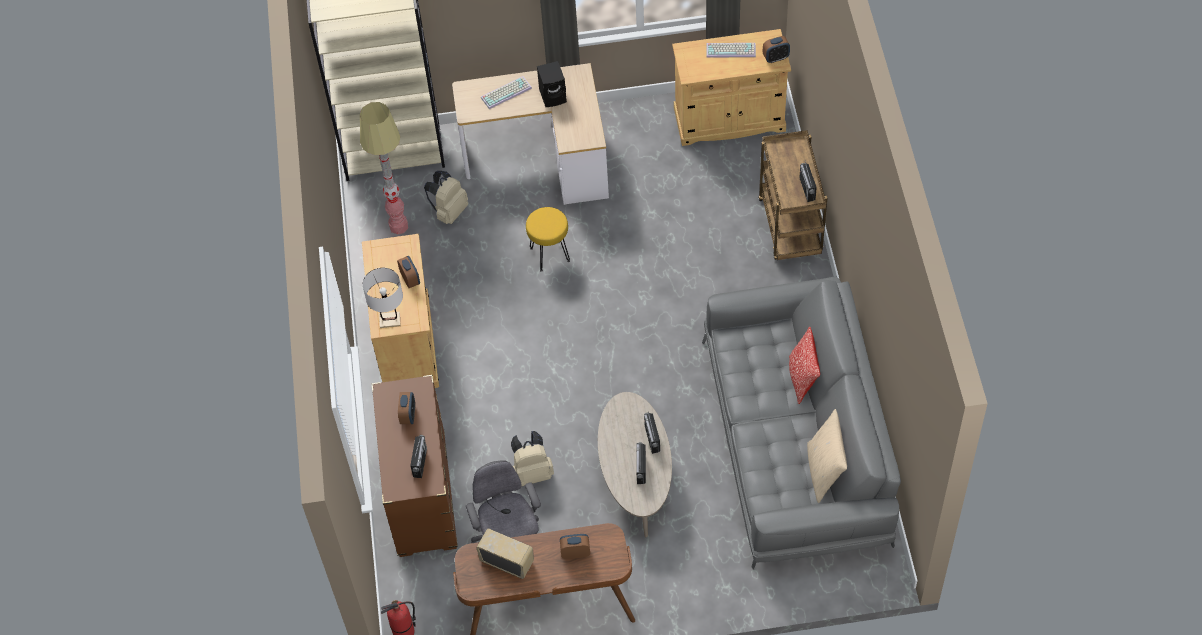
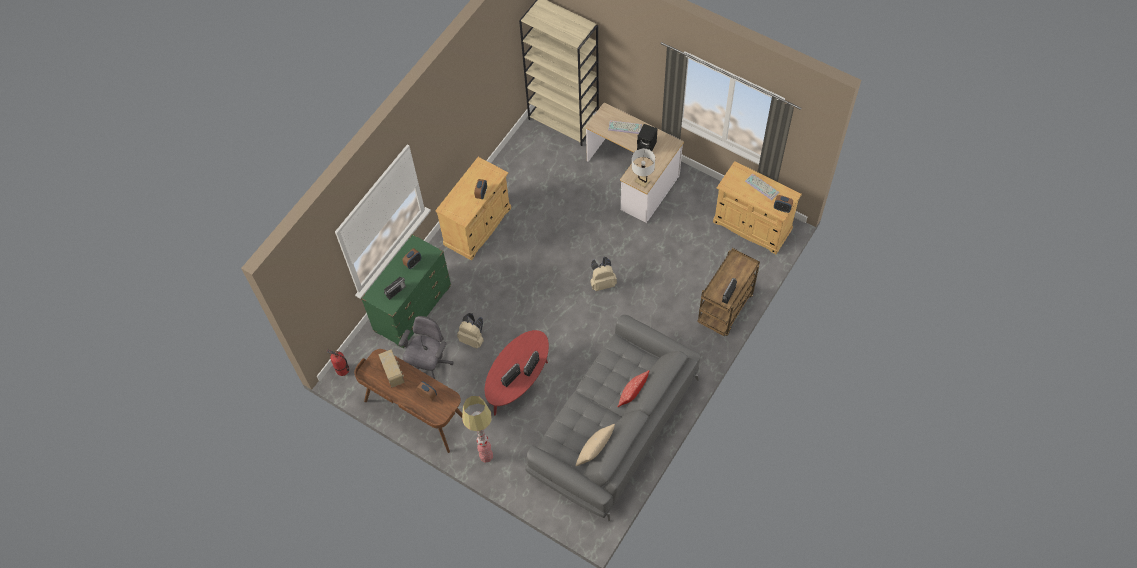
camera: 40 degrees right, 5 degrees up
(390, 320) = (452, 207): white table lamp -> white table lamp (642, 181)
(398, 226) = (530, 161): floor lamp -> floor lamp (486, 456)
(422, 495) = (413, 309): brown dresser -> green dresser
(449, 211) = (561, 171): beige backpack -> beige backpack (602, 282)
(549, 255) = (588, 231): yellow stool -> none
(636, 477) = (519, 380): beige coffee table -> red coffee table

